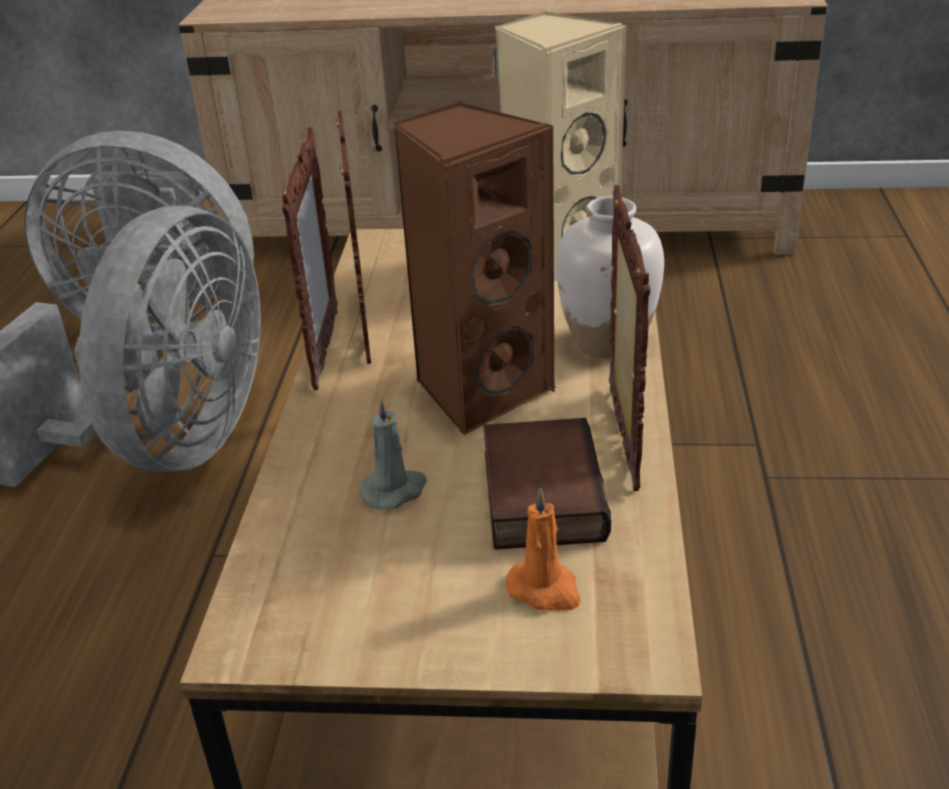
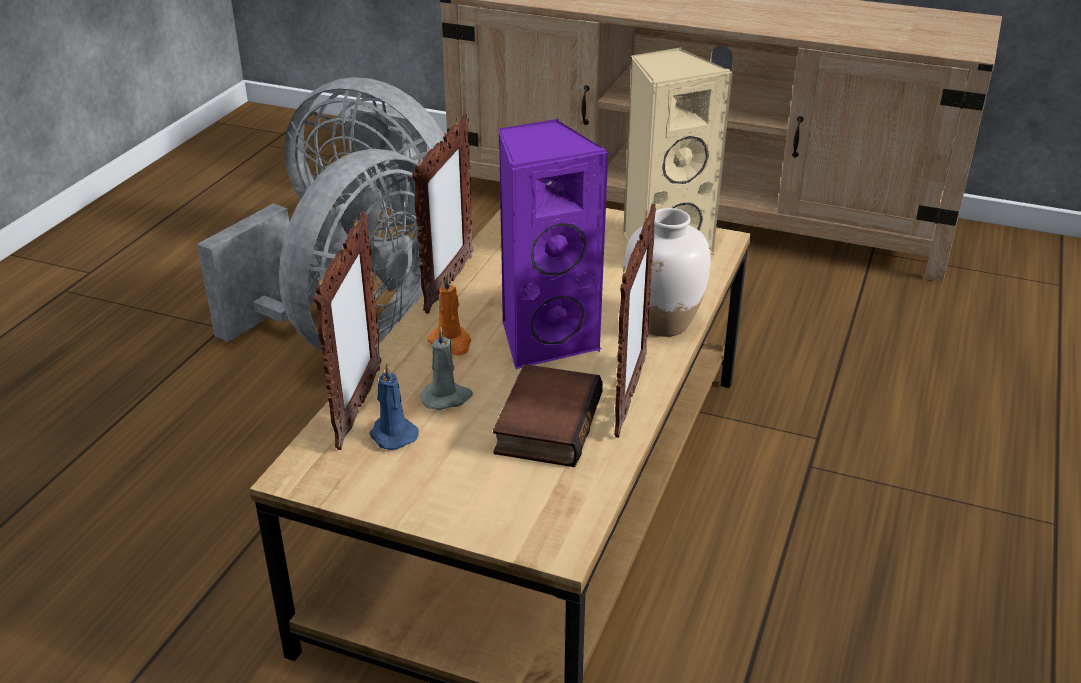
camera: 15 degrees right, 0 degrees up
(347, 556) = (392, 434): none -> blue candle
(364, 327) = (485, 273): picture frame -> picture frame (358, 408)
(480, 390) = (545, 339): brown speaker -> purple speaker
(545, 589) = (514, 489): orange candle -> orange candle (451, 343)

